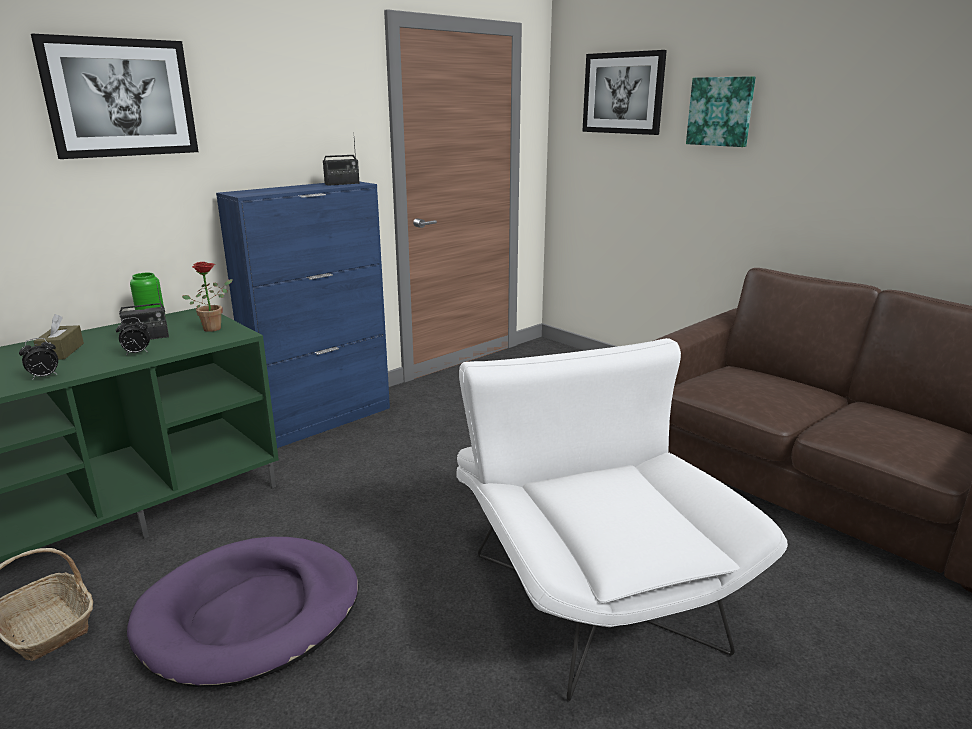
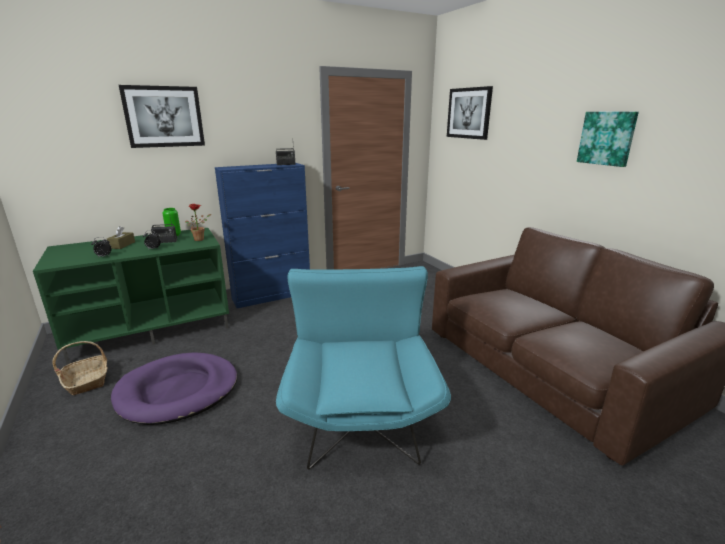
camera: 15 degrees right, 0 degrees up
(588, 585) = (360, 408): white armchair -> turquoise armchair
(721, 111) = (521, 125): picture -> picture (607, 138)

